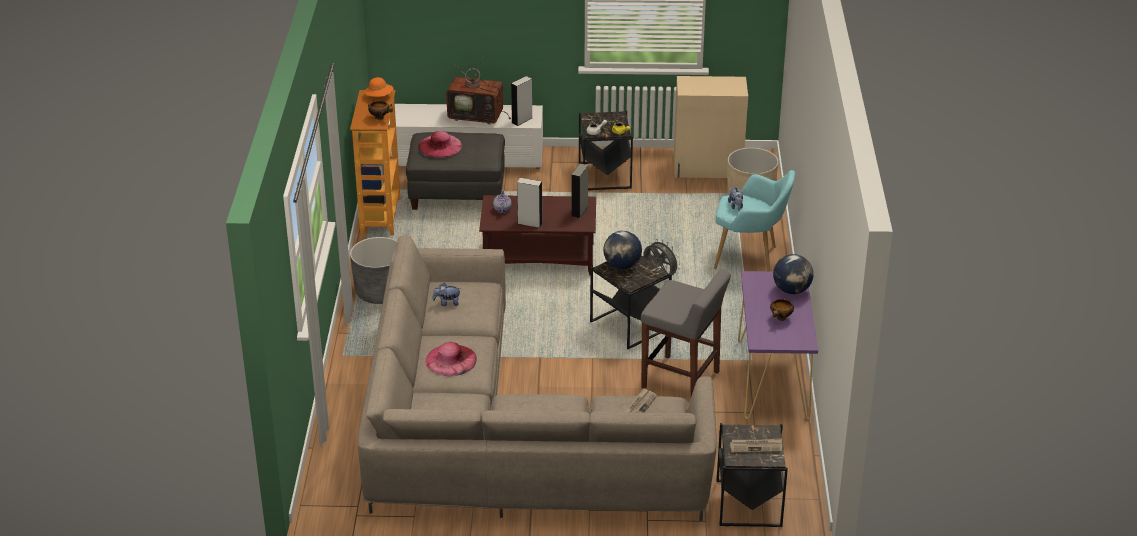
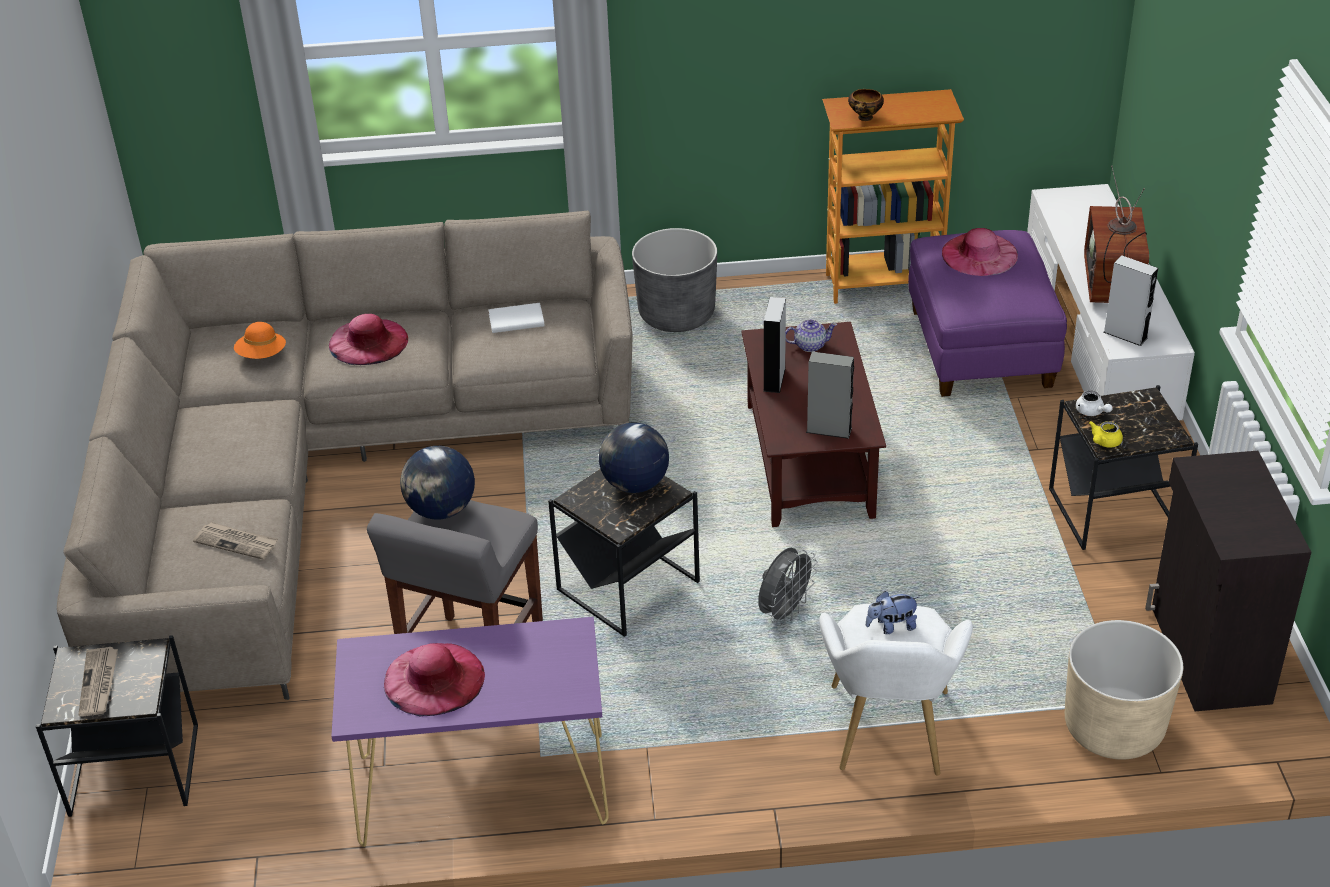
camera: 85 degrees right, 5 degrees up
(379, 96) = (935, 108): orange hat -> orange hat (262, 355)
(447, 303) = (515, 319): plush toy -> white book
(458, 193) = (981, 350): grey ottoman -> purple ottoman
(708, 169) = (1208, 655): beige cabinet -> black cabinet
(750, 257) = (888, 738): turquoise armchair -> white armchair
(781, 319) = (434, 679): bowl -> pink hat
(792, 290) = (531, 691): globe -> globe (440, 510)

